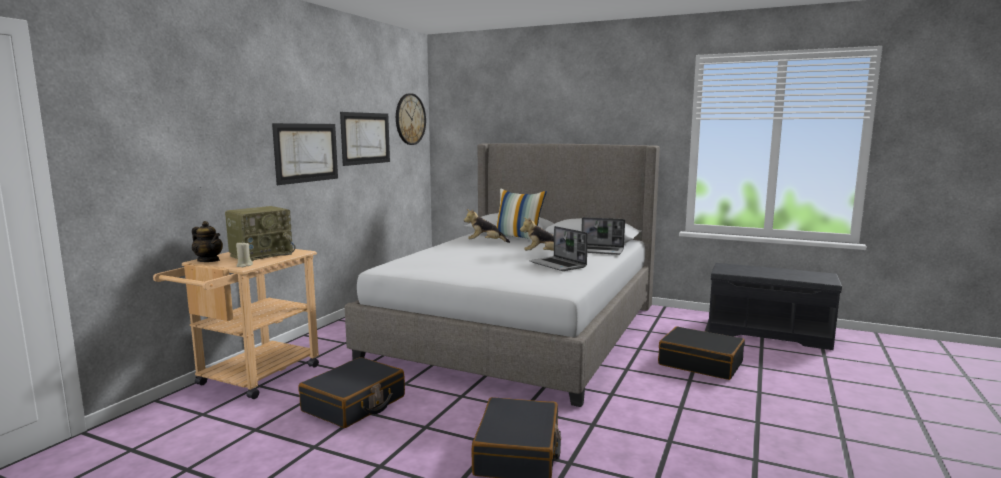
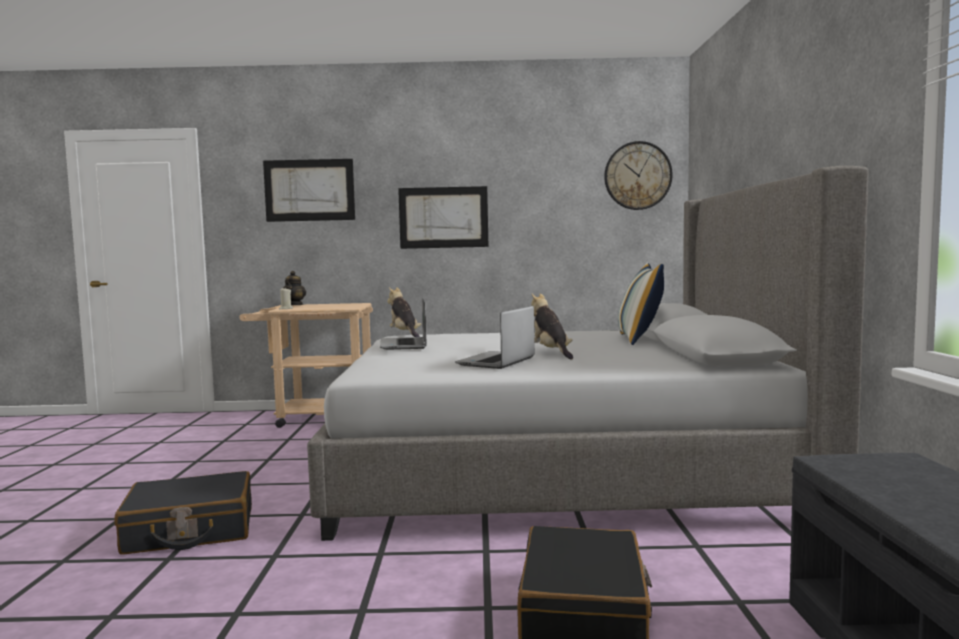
camera: 65 degrees right, 5 degrees down
(262, 255) = (328, 306): radio -> none
(354, 404) = (282, 453): black suitcase -> none
(366, 138) = (542, 202): picture -> picture (309, 190)
(485, 243) = (581, 336): plush toy -> plush toy (405, 335)
(600, 251) = (635, 364): laptop -> laptop (404, 345)

